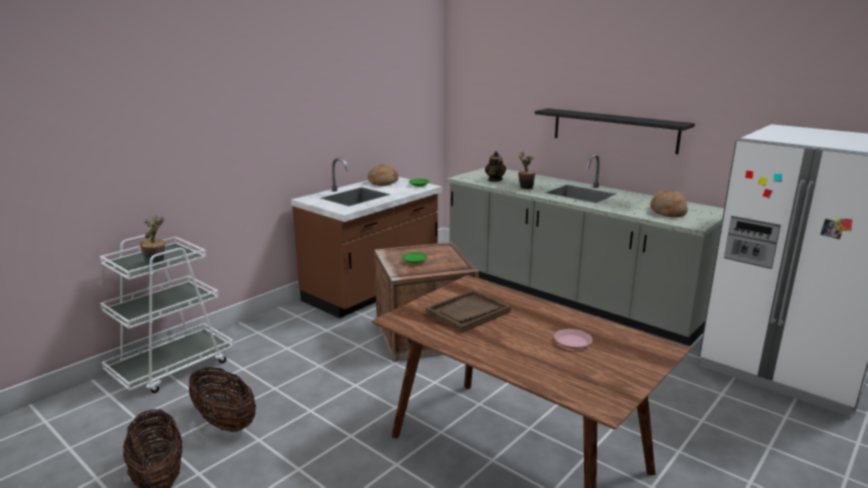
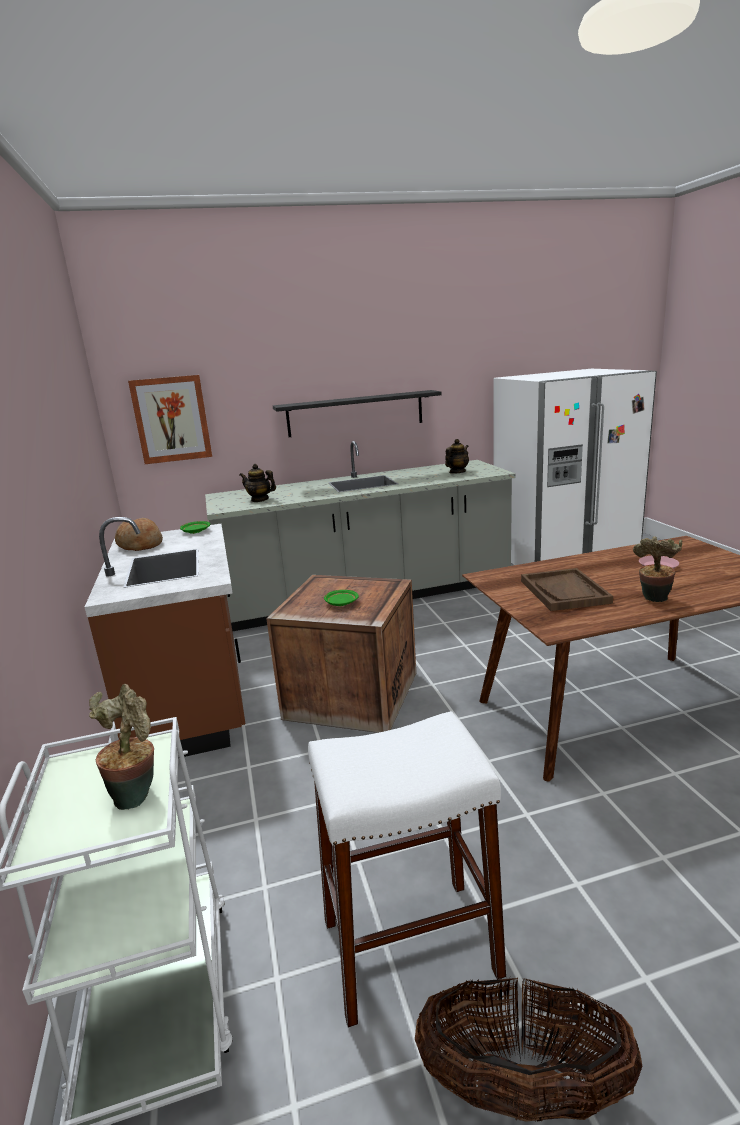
camera: 55 degrees left, 0 degrees up
(225, 422) = (411, 947): basket -> white stool
(480, 104) = (171, 419): none -> picture
(525, 188) = (311, 495): potted plant -> potted plant (653, 600)
(668, 212) = (457, 472): bread -> teapot

